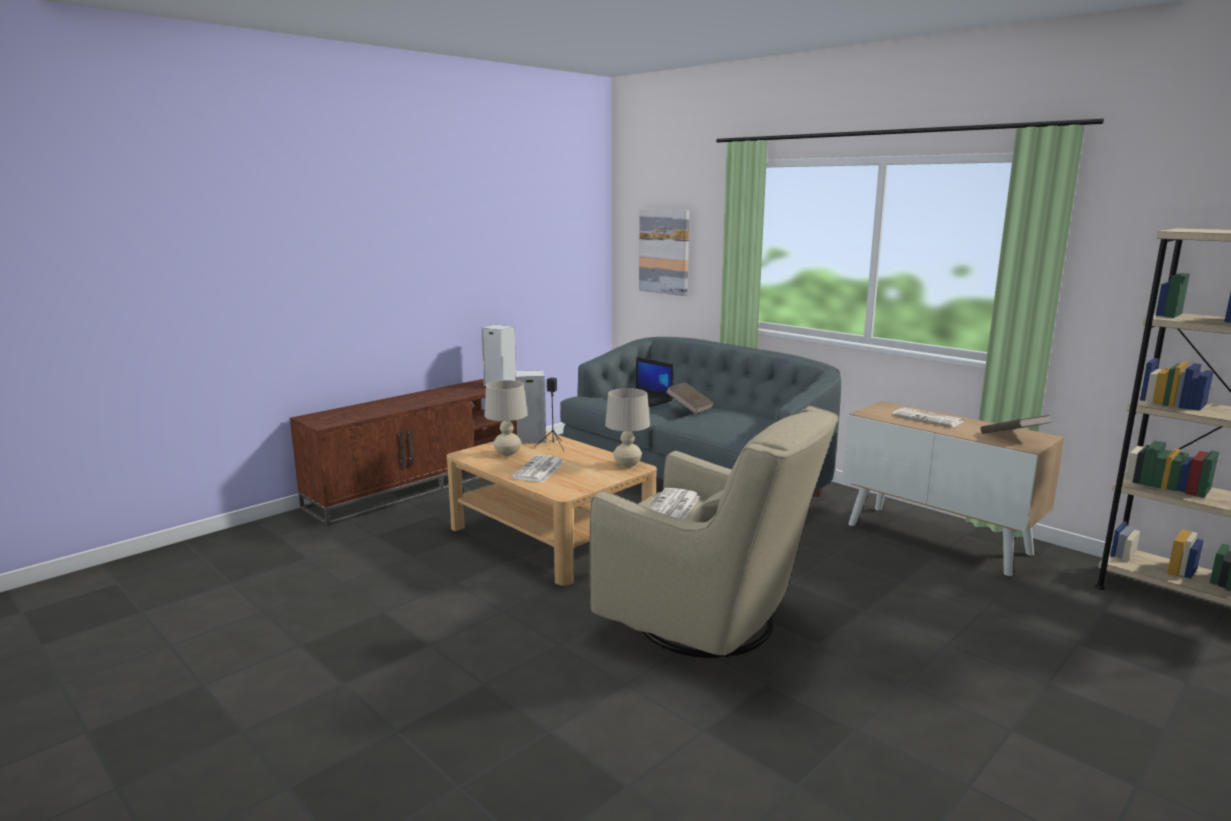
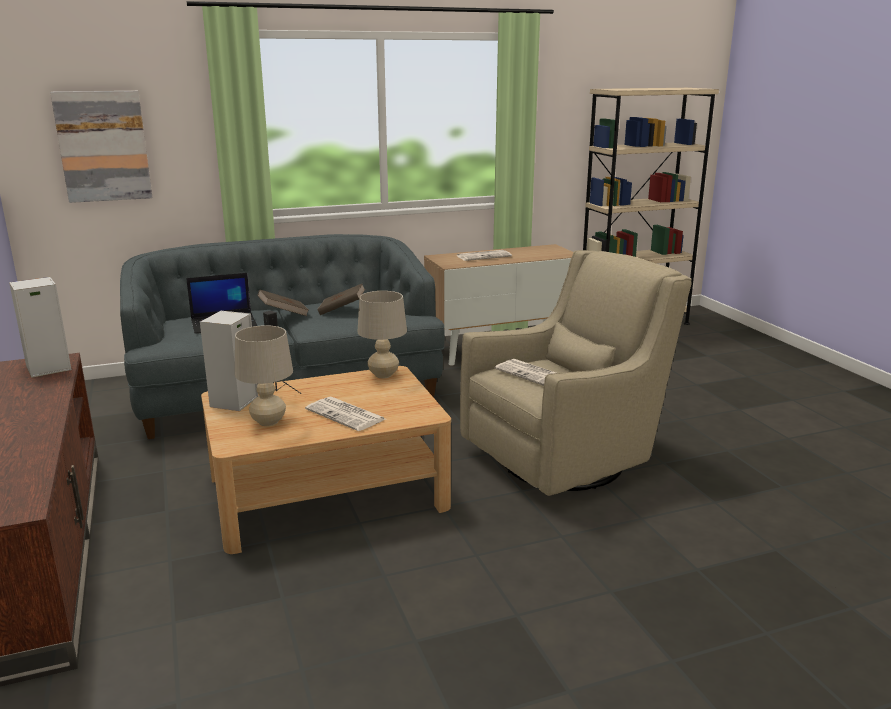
camera: 65 degrees left, 5 degrees up
(1013, 438) = (547, 252): brown book -> brown book (342, 310)

